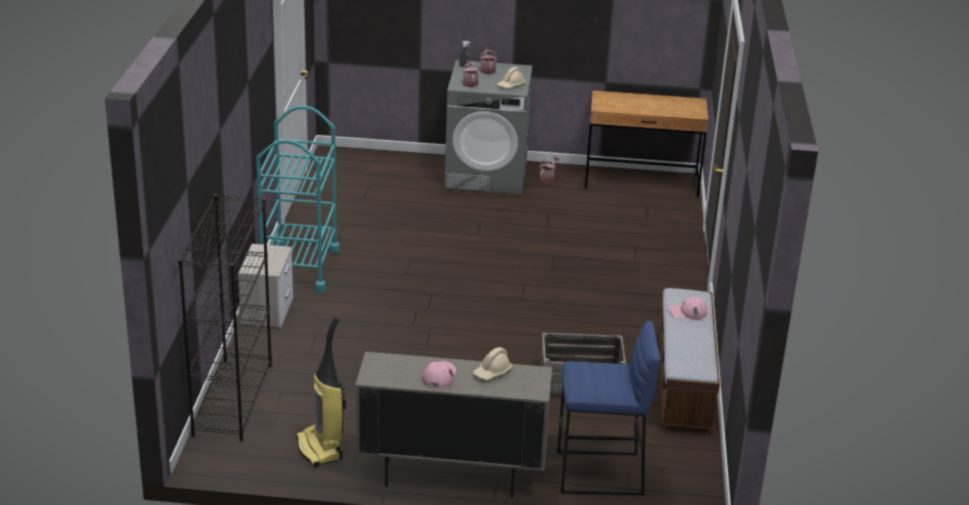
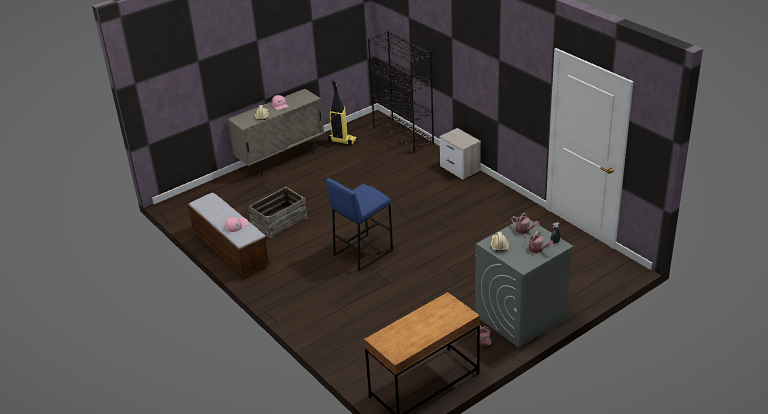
camera: 140 degrees right, 5 degrees up
(299, 268) = (490, 194): turquoise cart -> none
(599, 473) = (225, 191): blue stool -> blue stool (362, 252)

